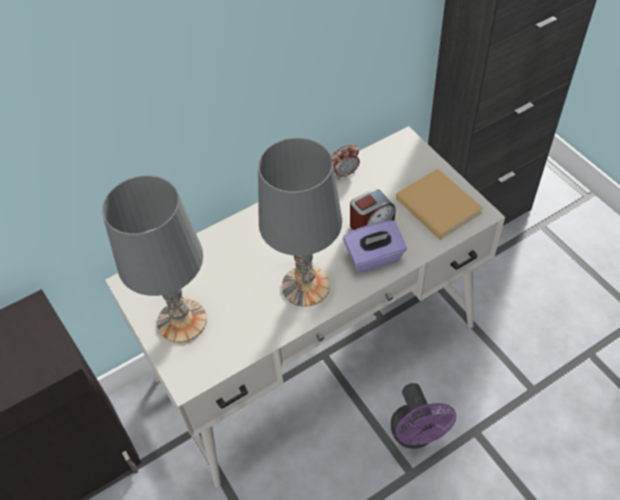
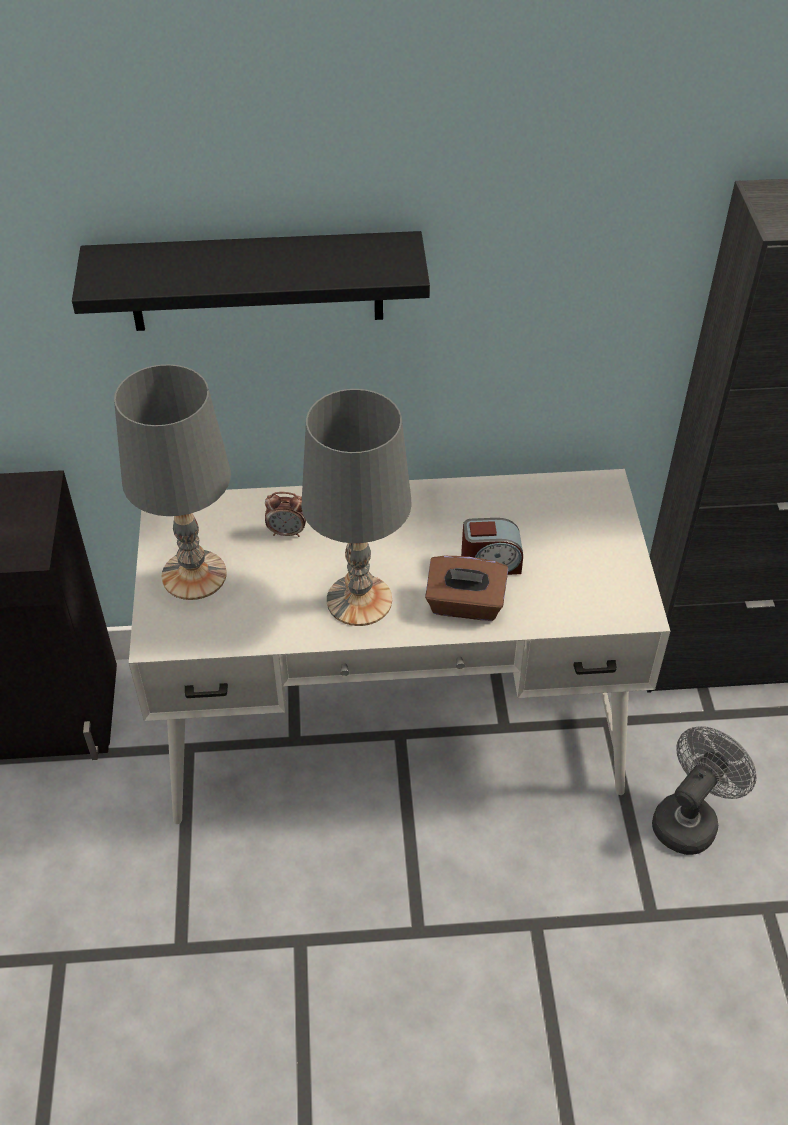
camera: 25 degrees right, 5 degrees down
(154, 90) = (256, 281): none -> black shelf
(345, 173) = (500, 492): alarm clock -> alarm clock (287, 532)
(374, 257) = (465, 605): purple tissue box -> brown tissue box
(416, 435) = (455, 889): purple fan -> none
(436, 204) = (590, 577): beige book -> none
(517, 322) = (689, 818): none -> grey fan

